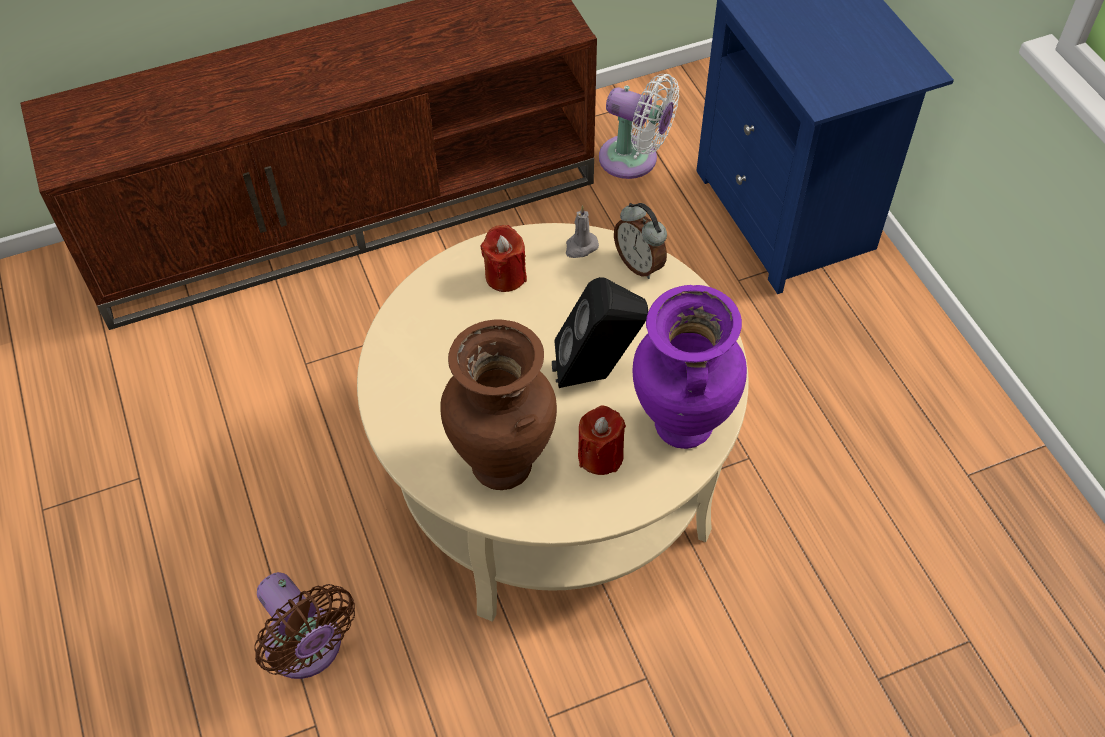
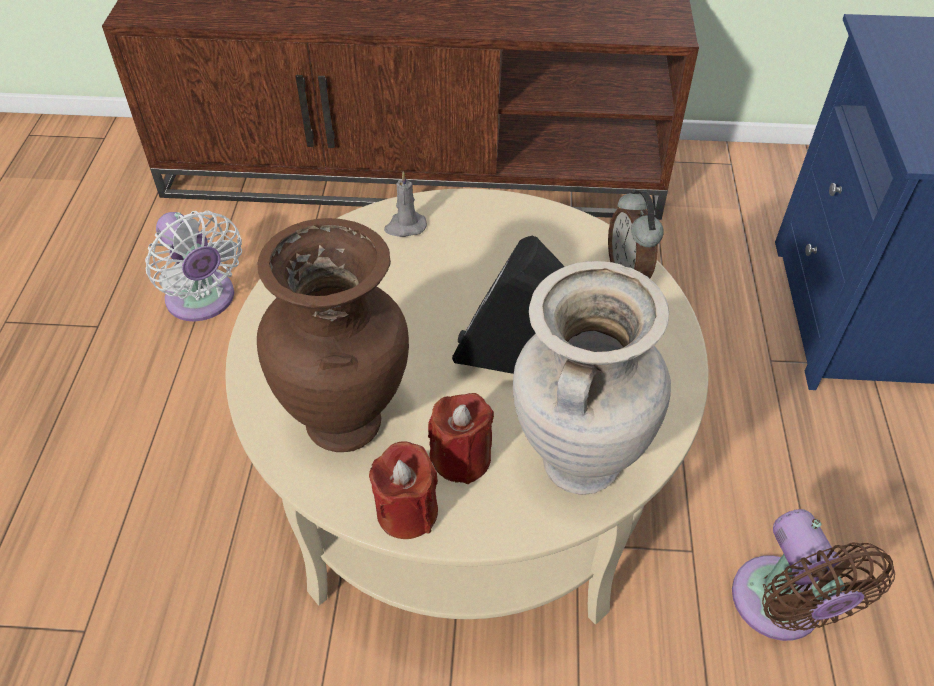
camera: 25 degrees right, 5 degrees down
(308, 649) = (129, 549): brown fan -> brown fan (781, 608)
(505, 276) = (474, 234): red candle -> red candle (407, 512)
(580, 247) = (572, 233): grey candle -> grey candle (405, 226)
(634, 160) = (714, 212): white fan -> white fan (203, 301)
(680, 426) = (577, 463): purple vase -> beige vase

